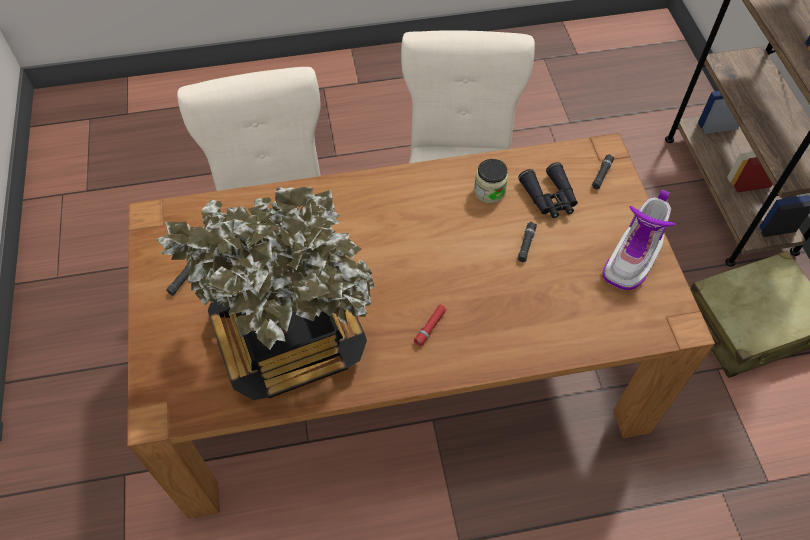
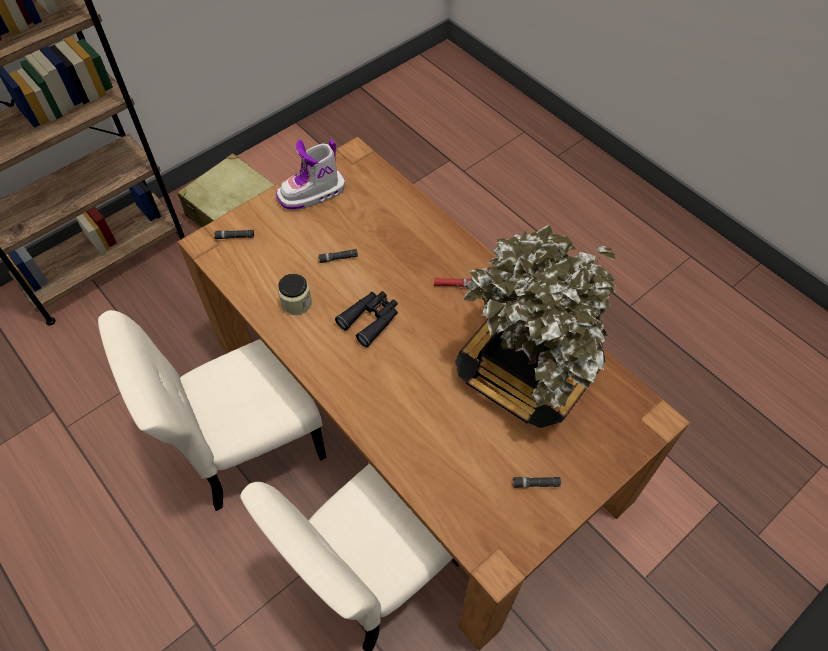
camera: 120 degrees left, 0 degrees up
(549, 198) = (280, 261): black binoculars -> black binoculars (371, 320)
(633, 259) = (312, 194): boot -> boot turned 150 degrees clockwise

